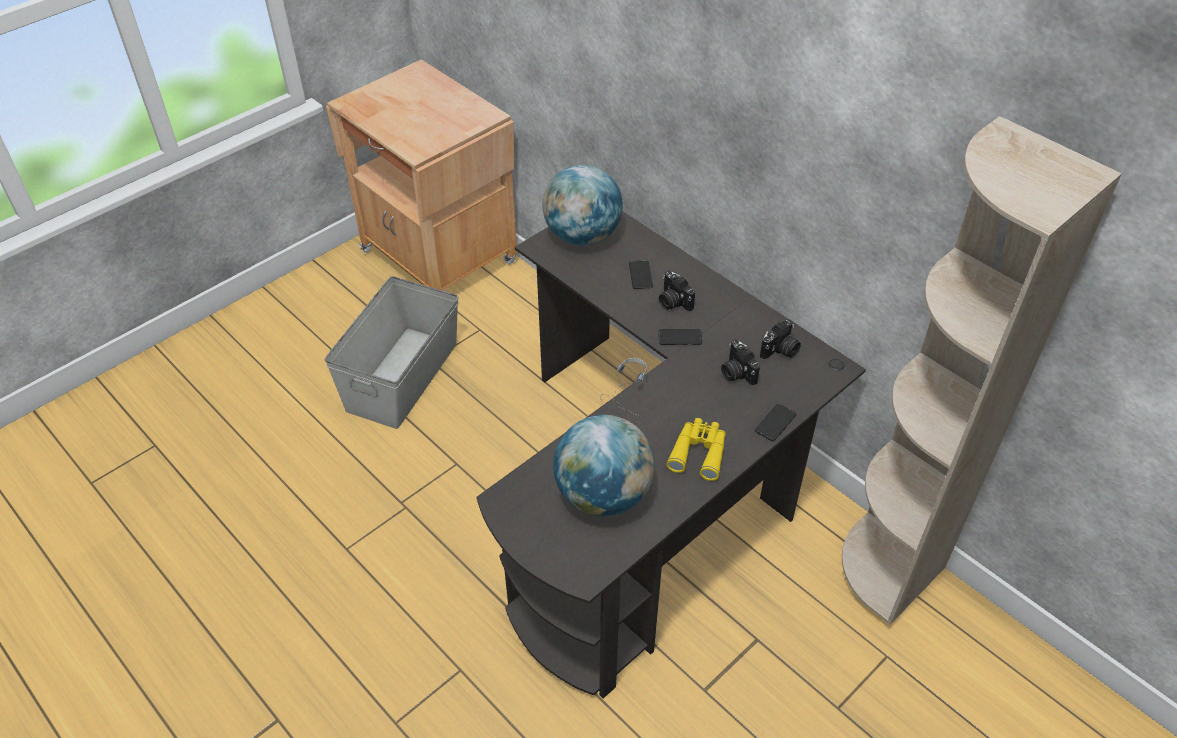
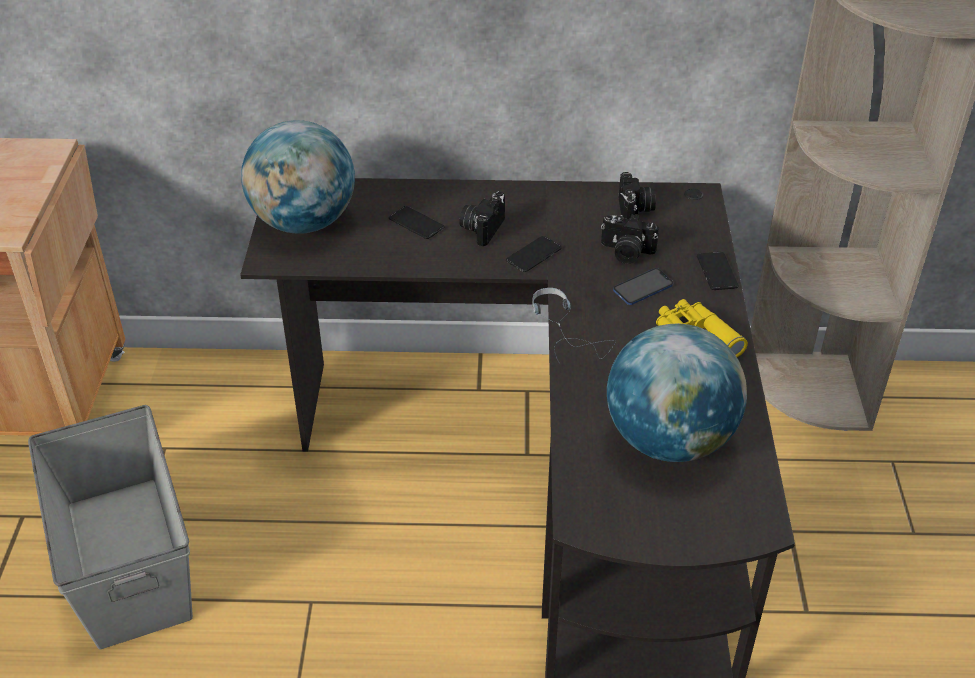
camera: 45 degrees left, 5 degrees down
(673, 302) = (482, 228): camera -> camera turned 105 degrees clockwise
(715, 401) = (643, 288): none -> phone

